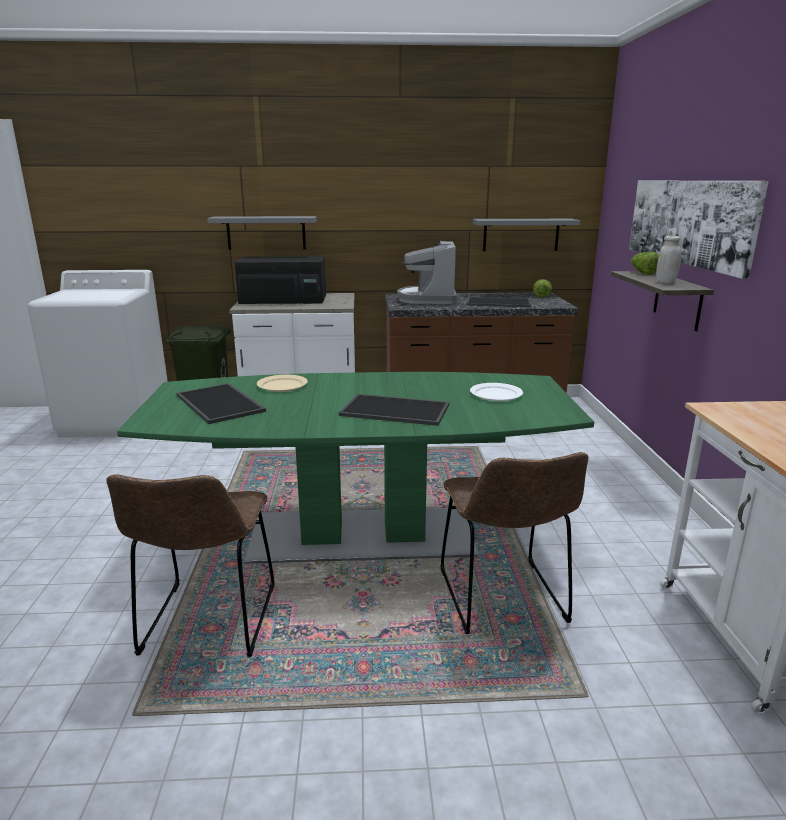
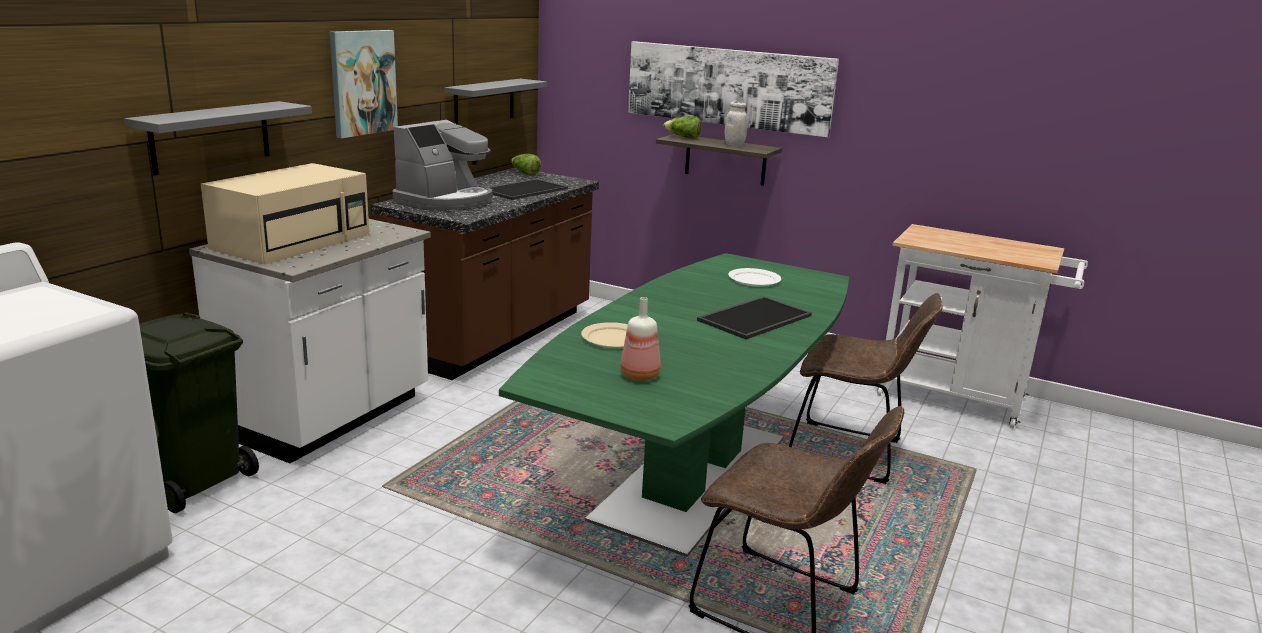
camera: 60 degrees left, 0 degrees up
(221, 403) = (640, 375): tray -> bottle
(285, 299) = (294, 241): black microwave -> beige microwave
(388, 209) = (362, 82): none -> picture
(428, 299) = (446, 200): coffee machine -> coffee machine turned 90 degrees counterclockwise

